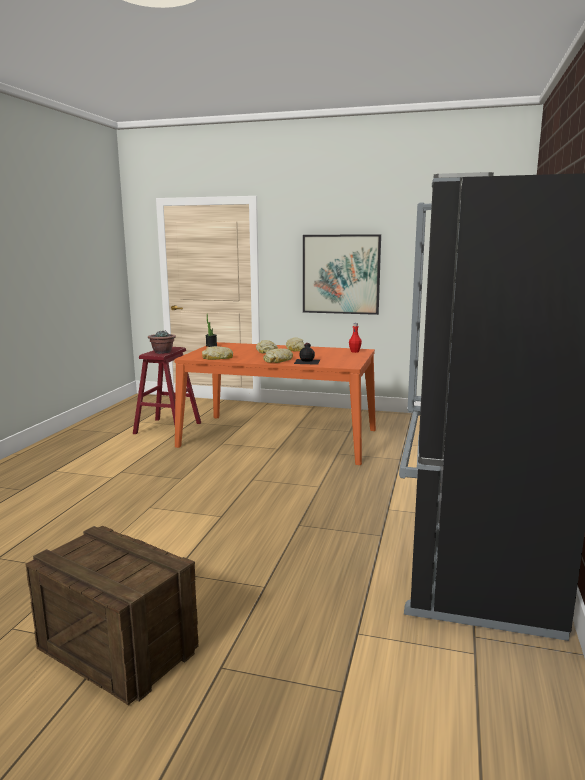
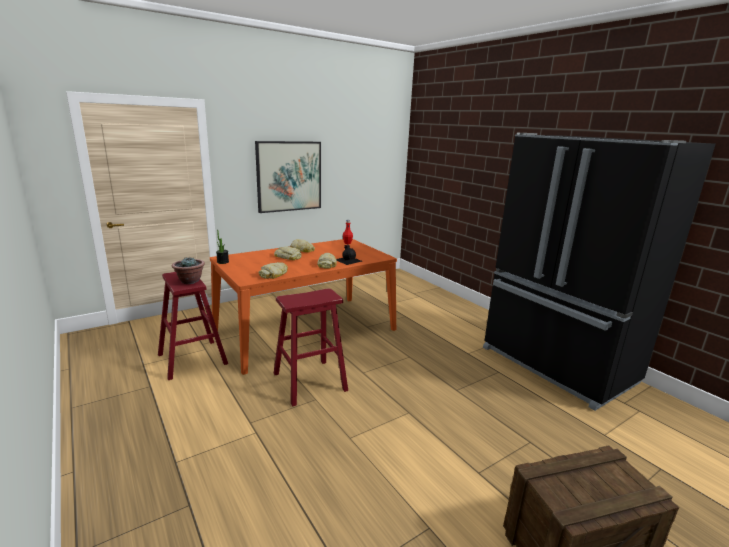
camera: 50 degrees left, 5 degrees up
(202, 468) = (309, 382): none -> red stool

